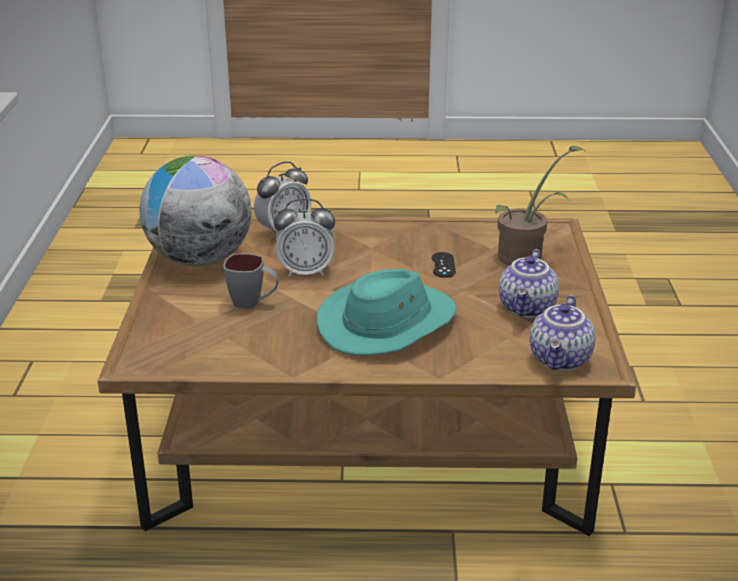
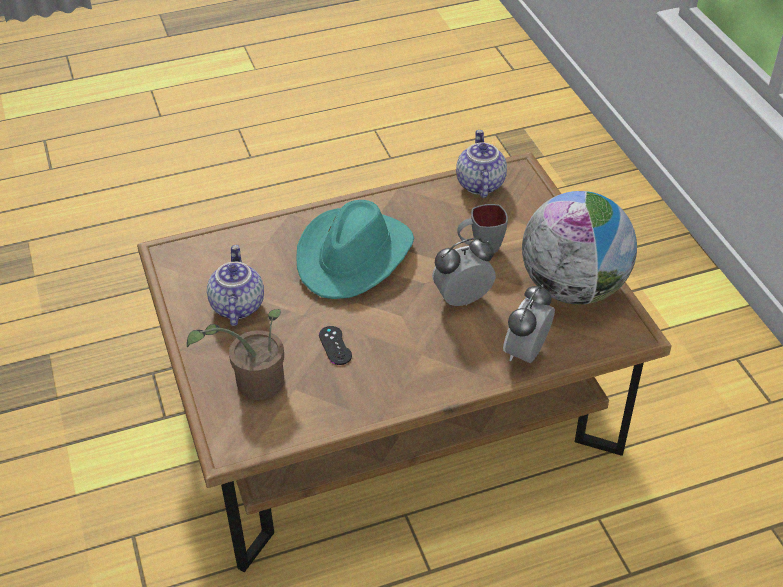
camera: 160 degrees right, 15 degrees up
(561, 360) = (198, 251): teapot -> teapot (479, 184)

